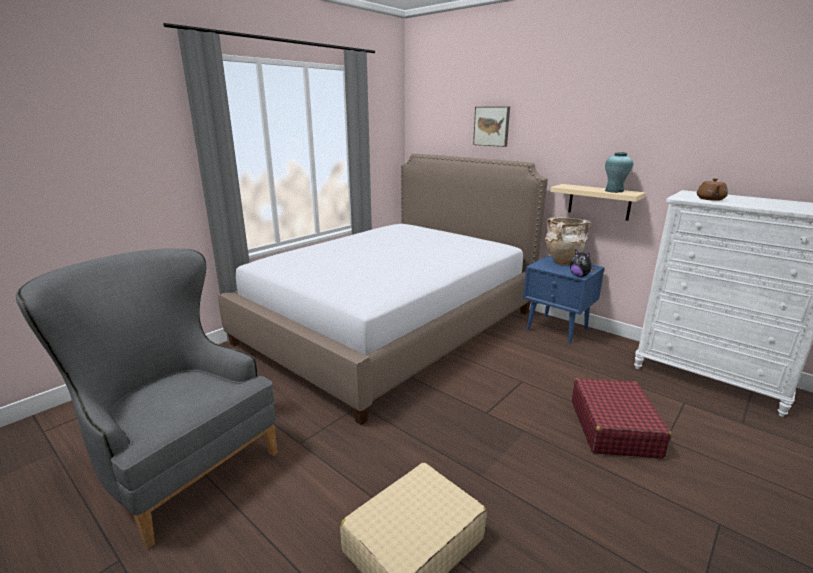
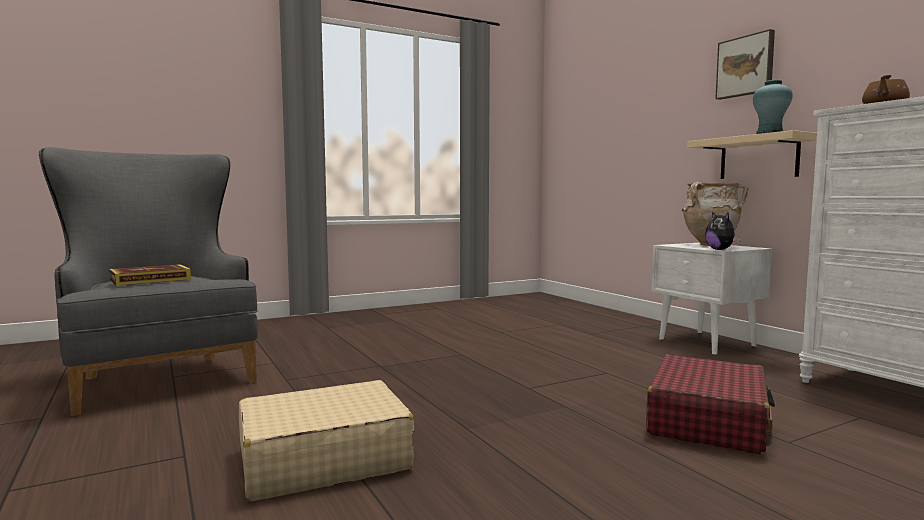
camera: 20 degrees right, 15 degrees down
(179, 405) = (150, 279): none -> book
(391, 327) = (479, 322): bed -> none
(492, 126) = (629, 89): picture -> picture (746, 66)
(557, 329) = (707, 342): blue nightstand -> white nightstand

